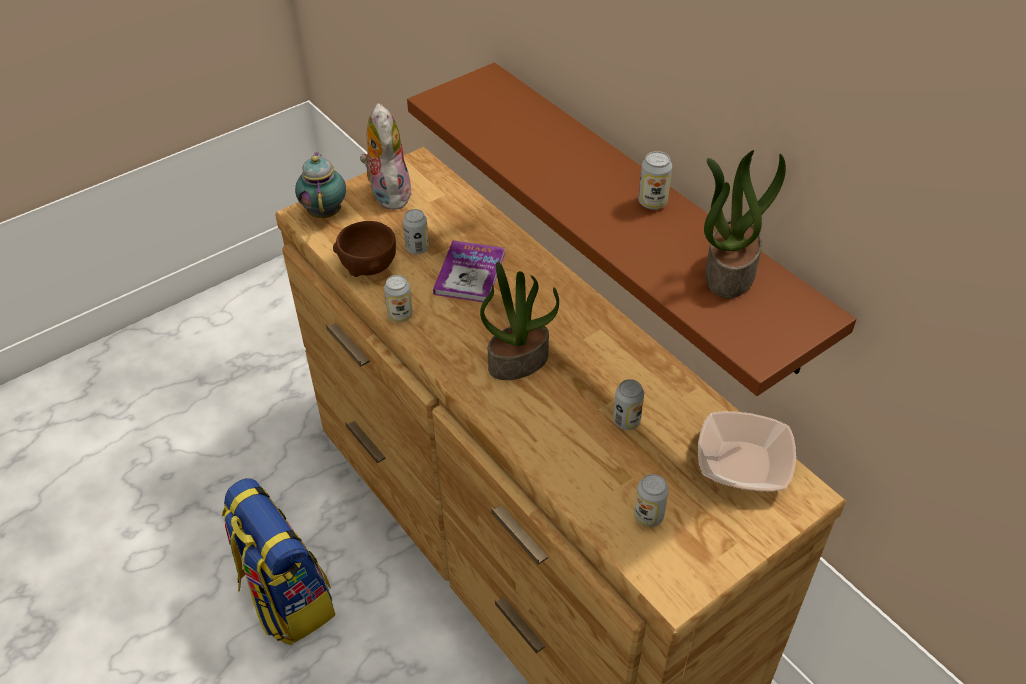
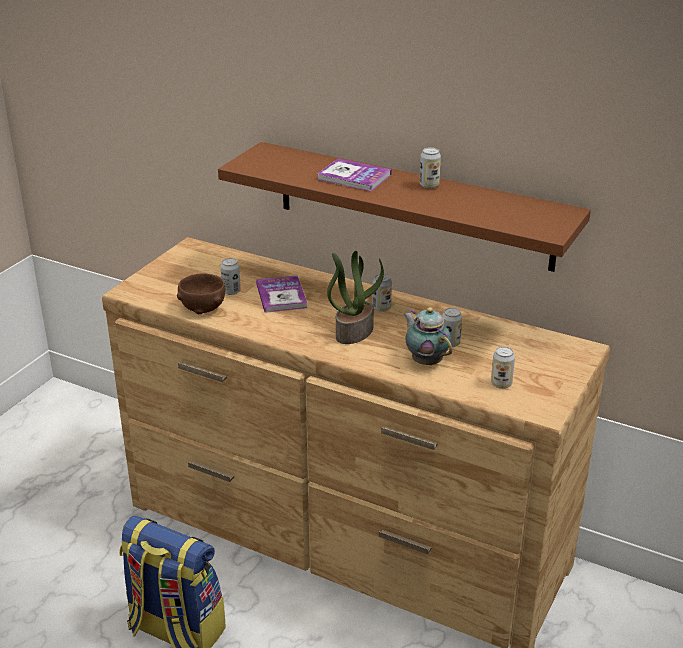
camera: 25 degrees left, 15 degrees down
(325, 211) = (142, 287): teapot -> teapot (426, 361)
(388, 193) = (182, 267): plush toy -> none
(400, 315) = (249, 328): can -> can (381, 308)
(563, 159) = (354, 177): none -> book
(729, 271) = (502, 204): potted plant -> none
(743, 463) = (538, 344): bowl -> none

